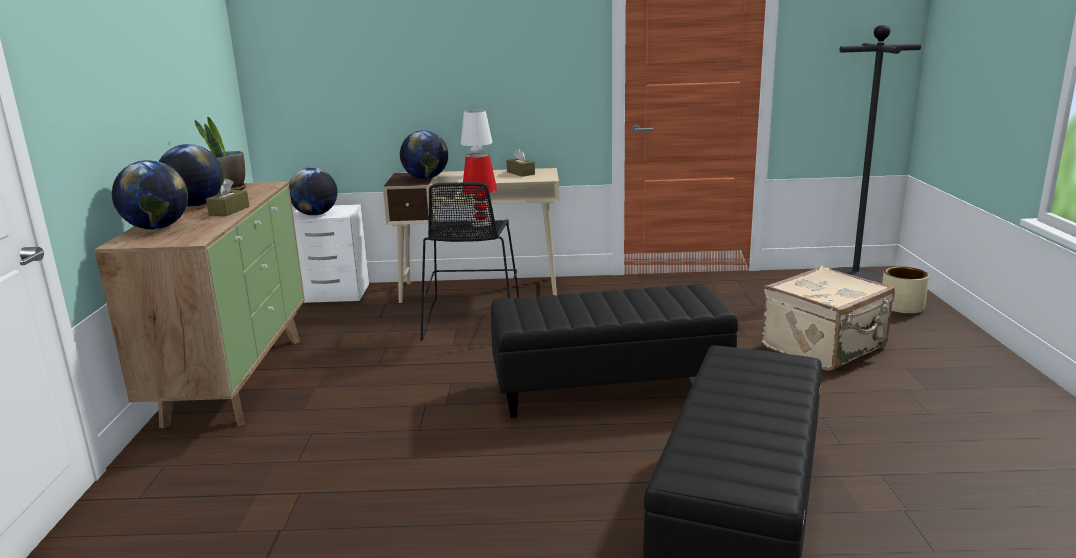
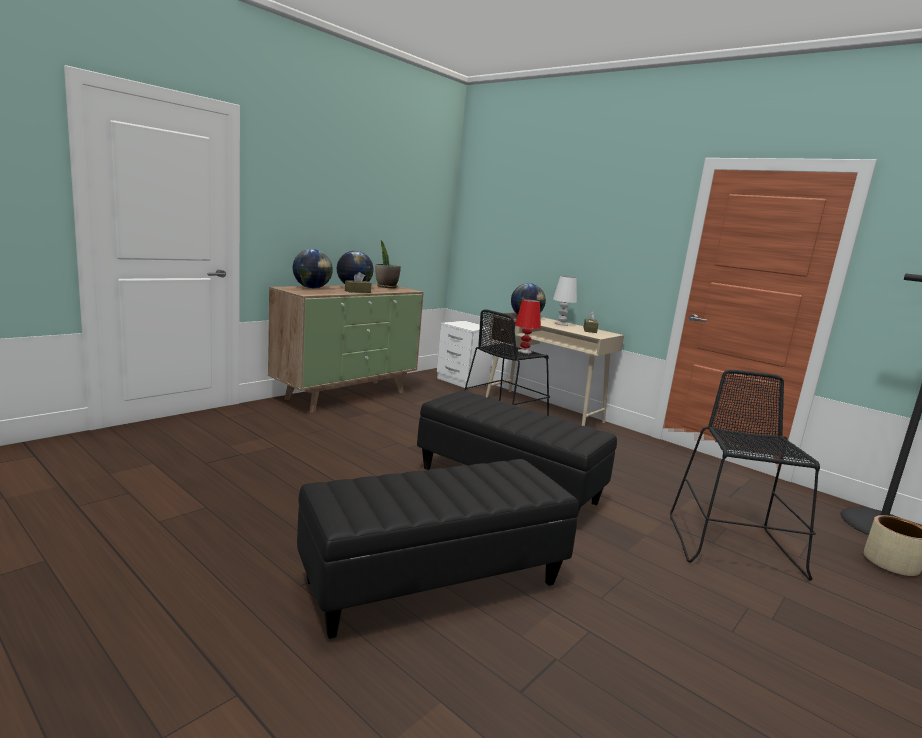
camera: 40 degrees right, 5 degrees down
(315, 214) = (460, 325): globe -> none
(825, 347) = (733, 547): beige suitcase -> black stool

